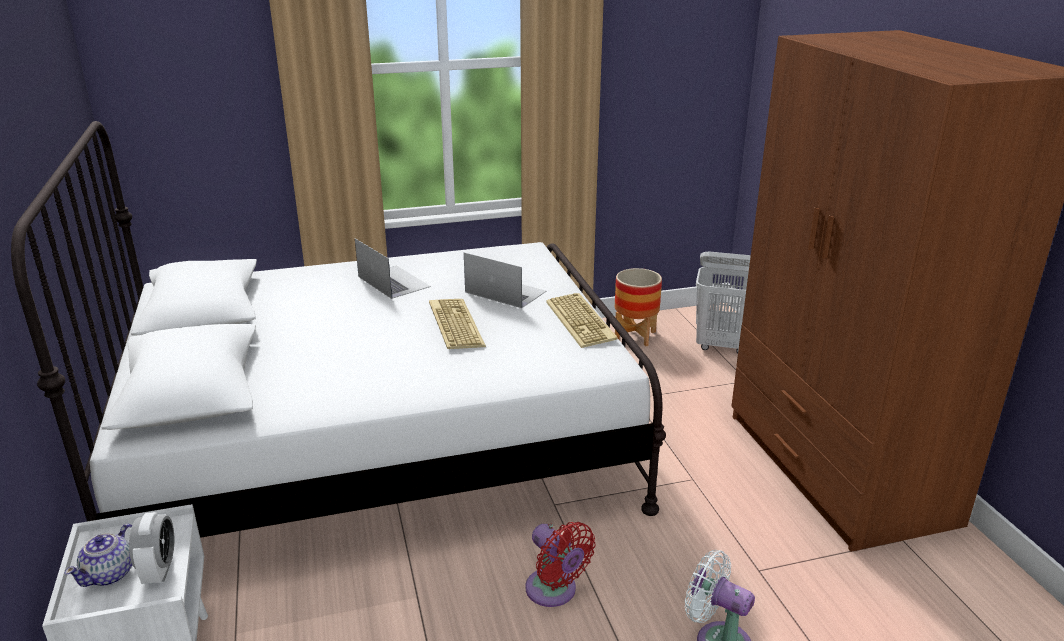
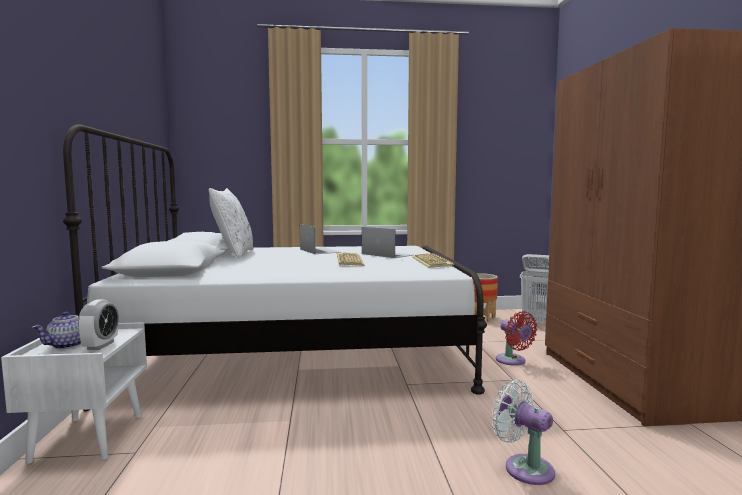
camera: 10 degrees right, 20 degrees down
(257, 309) = (233, 254): none -> white pillow
(554, 591) = (393, 427): red fan -> red fan (513, 361)

